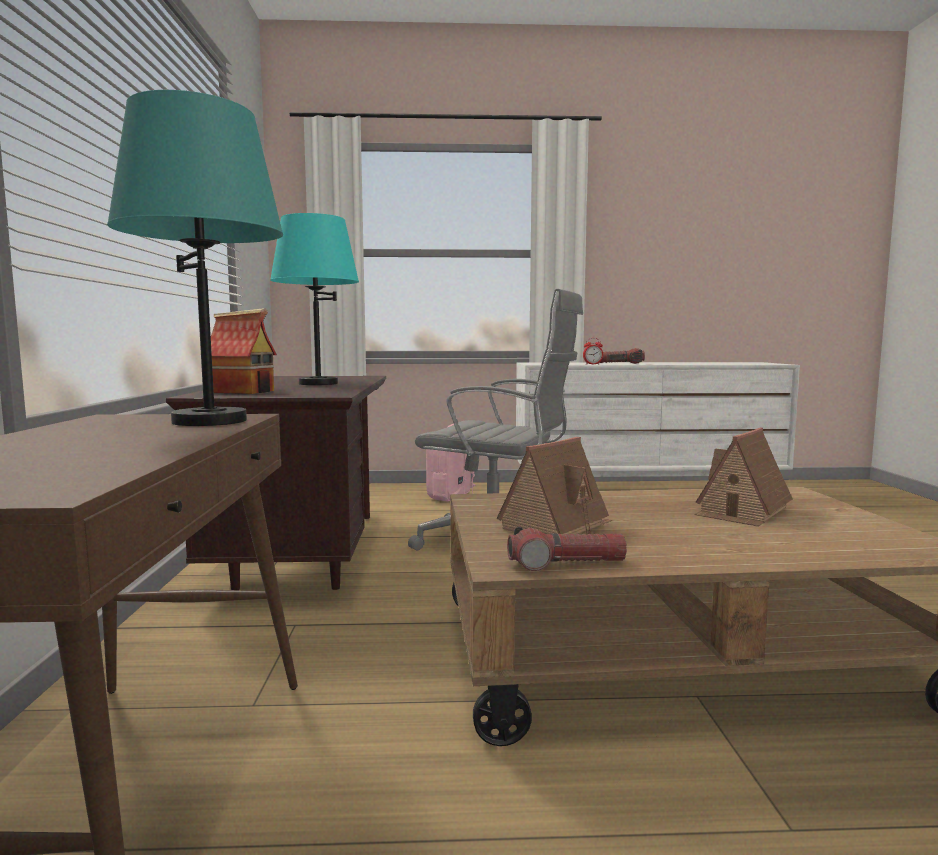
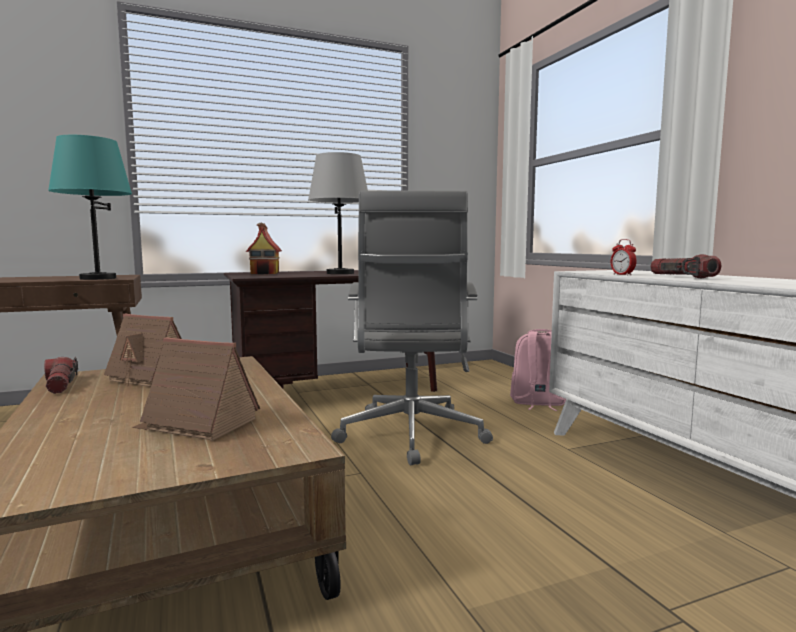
camera: 70 degrees right, 0 degrees up
(317, 383) = (340, 273): turquoise table lamp -> grey table lamp

